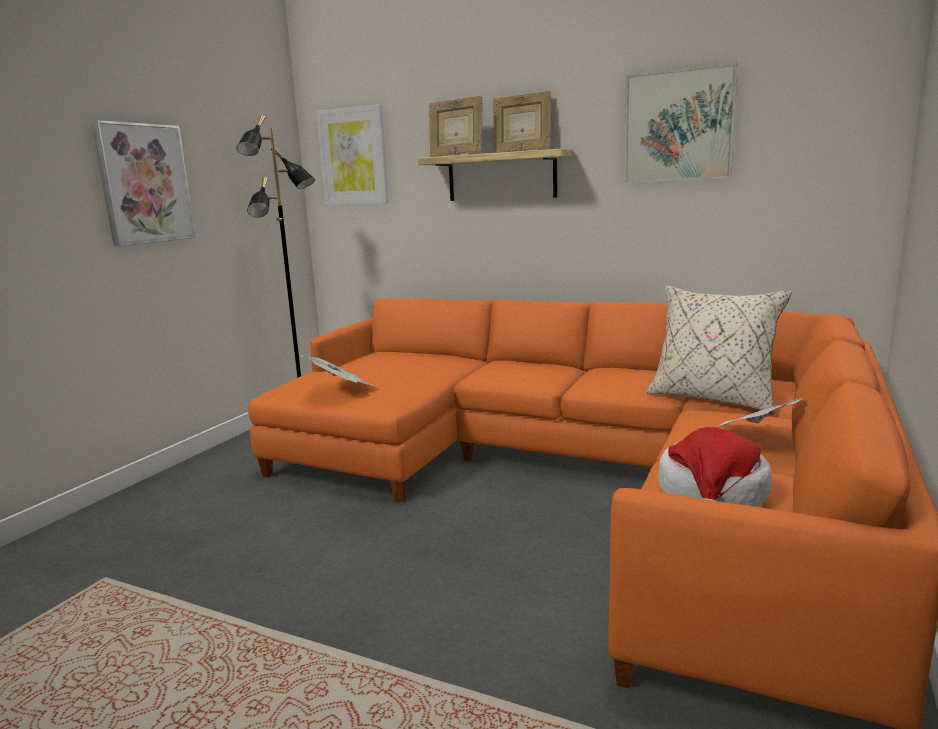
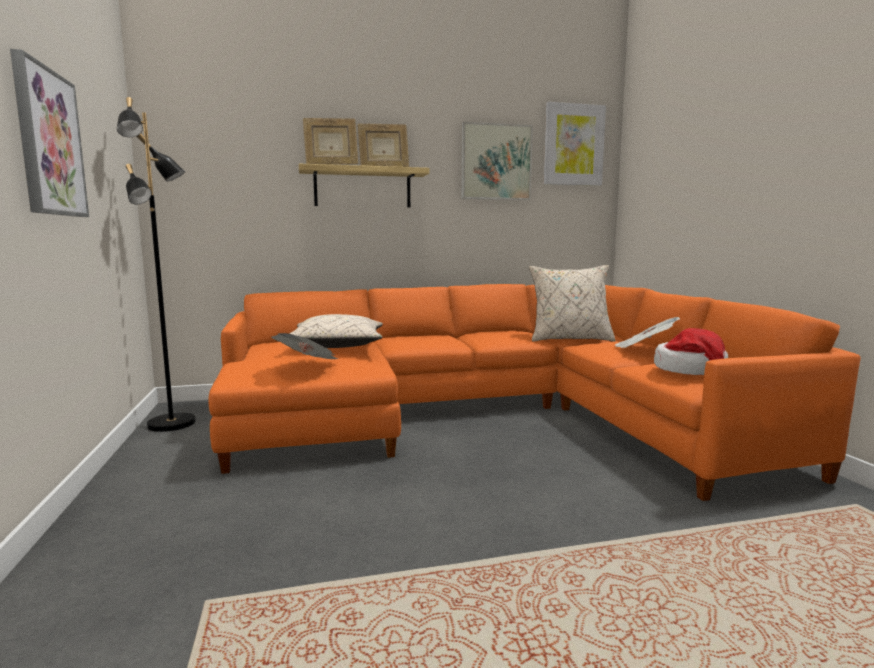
camera: 40 degrees left, 5 degrees down
(353, 156) = (205, 158): picture -> picture (573, 145)
(414, 367) = (336, 346): none -> beige pillow

